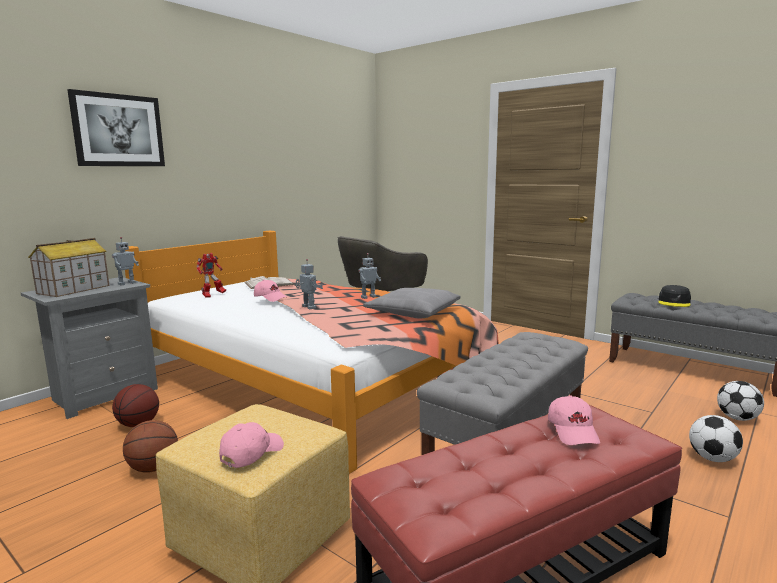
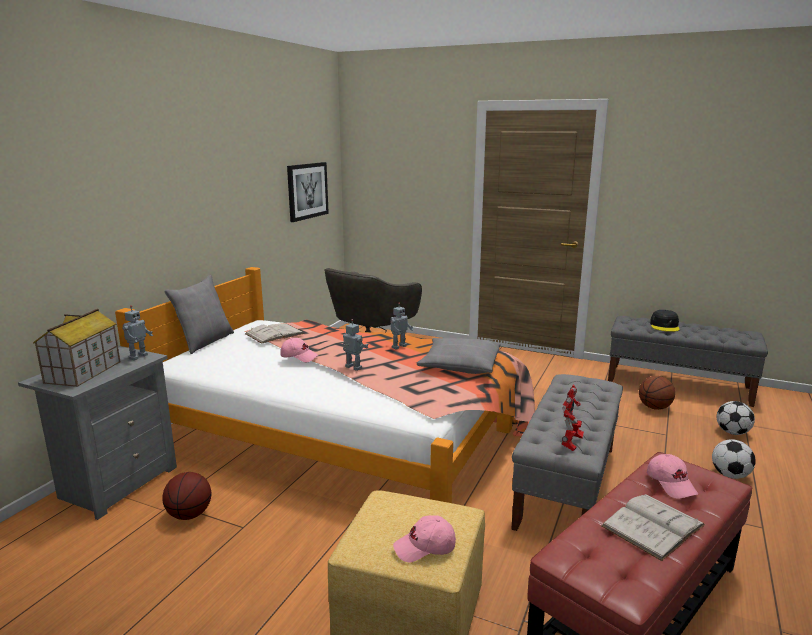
camera: 15 degrees left, 5 degrees up
(118, 130) = (102, 174): picture -> picture (307, 191)
(153, 468) = (246, 564): basketball -> basketball (654, 407)
(210, 287) = (205, 341): none -> grey pillow
(213, 296) = (223, 356): toy robot -> toy robot (570, 444)
(251, 453) = (425, 548): pink cap -> pink cap turned 120 degrees counterclockwise
(517, 466) = (653, 525): none -> white book

